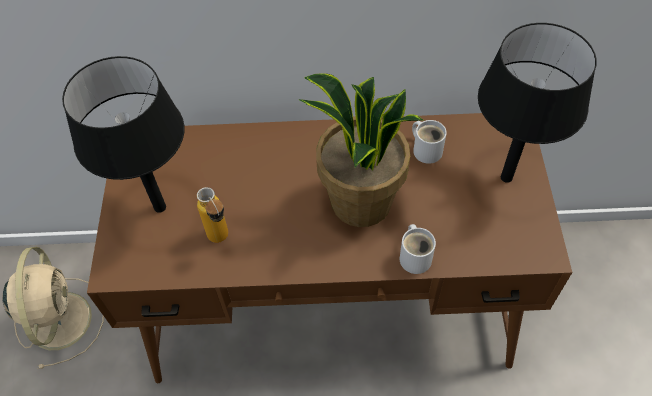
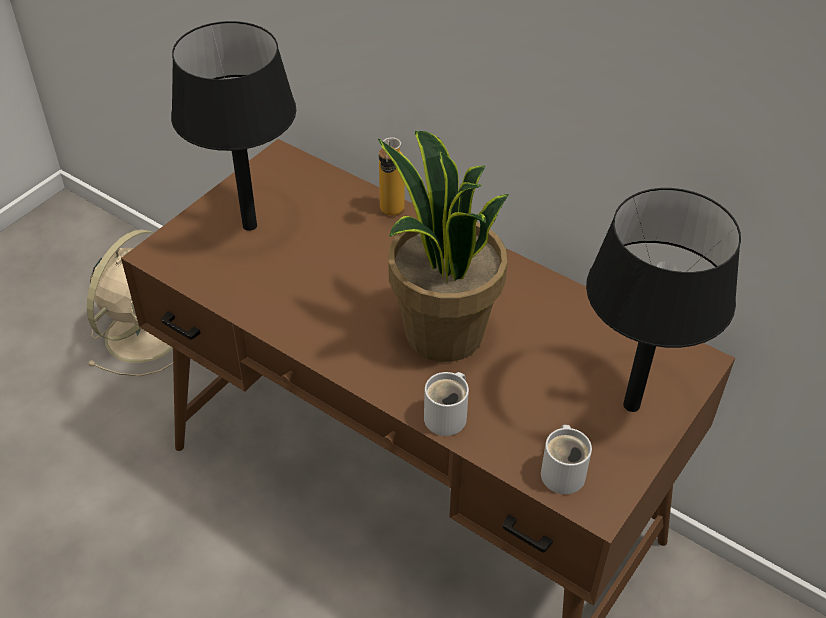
camera: 35 degrees right, 10 degrees down
(222, 241) = (275, 286): bottle -> bottle (390, 215)
(426, 149) = (567, 326): white mug -> white mug (564, 471)

